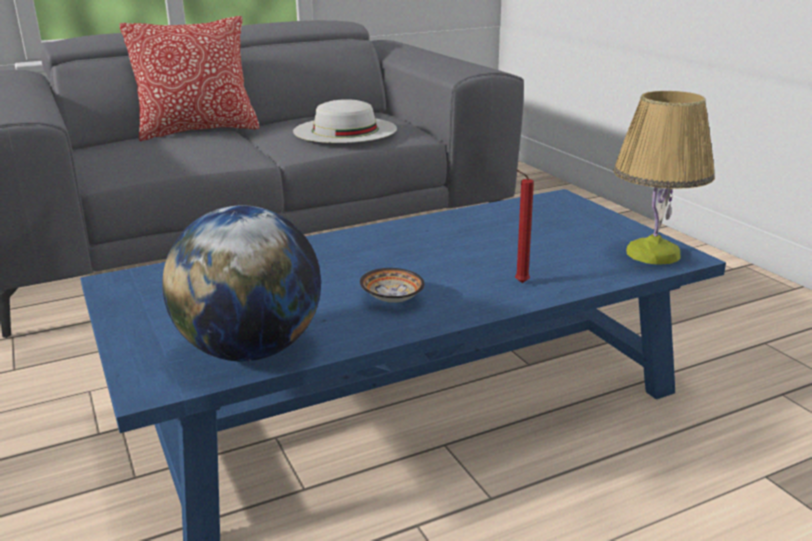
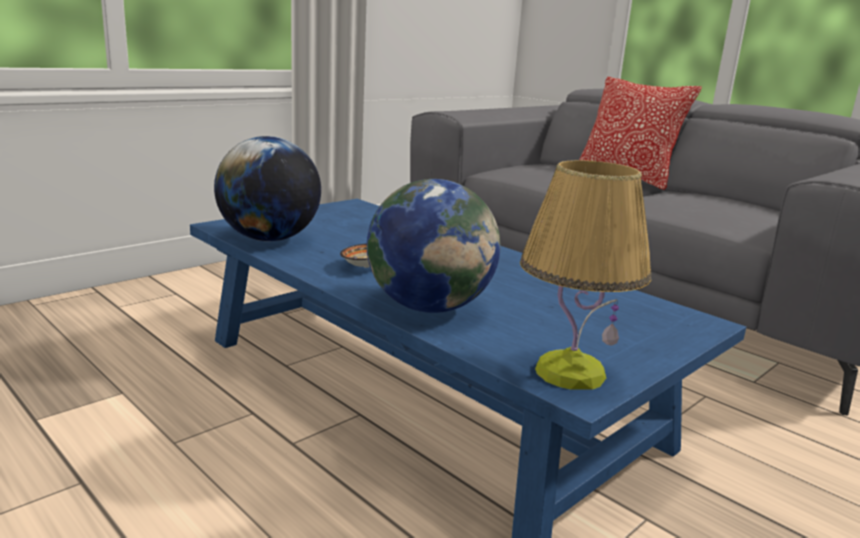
camera: 70 degrees right, 5 degrees down
(345, 130) = (703, 208): white hat -> none
(519, 283) = (429, 307): red candle -> globe

